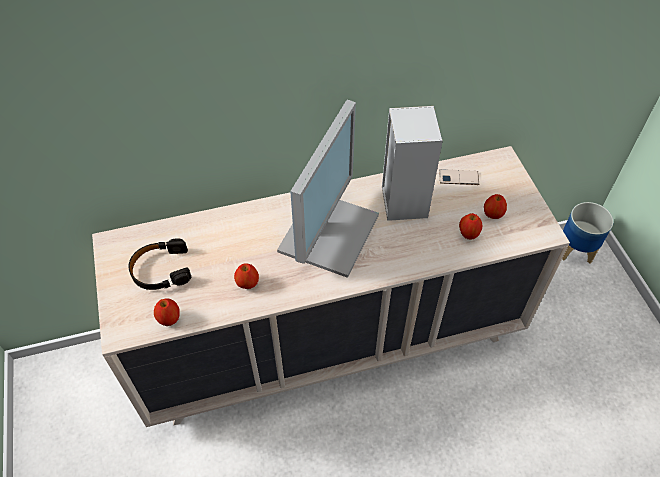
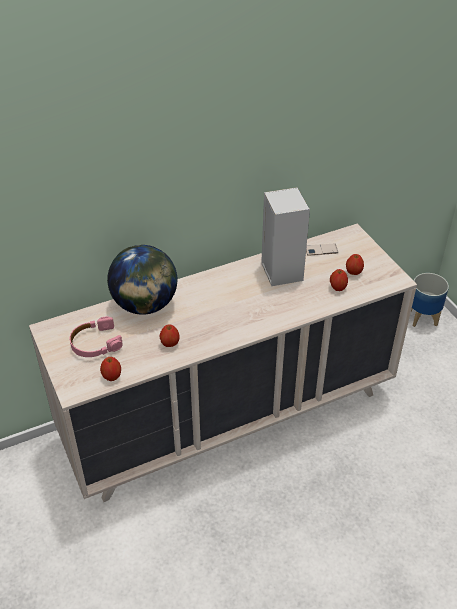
camera: 10 degrees left, 10 degrees down
(161, 270) = (95, 343): black headphones -> pink headphones
(231, 226) = (145, 305): none -> globe
(328, 231) = (226, 299): monitor -> none

